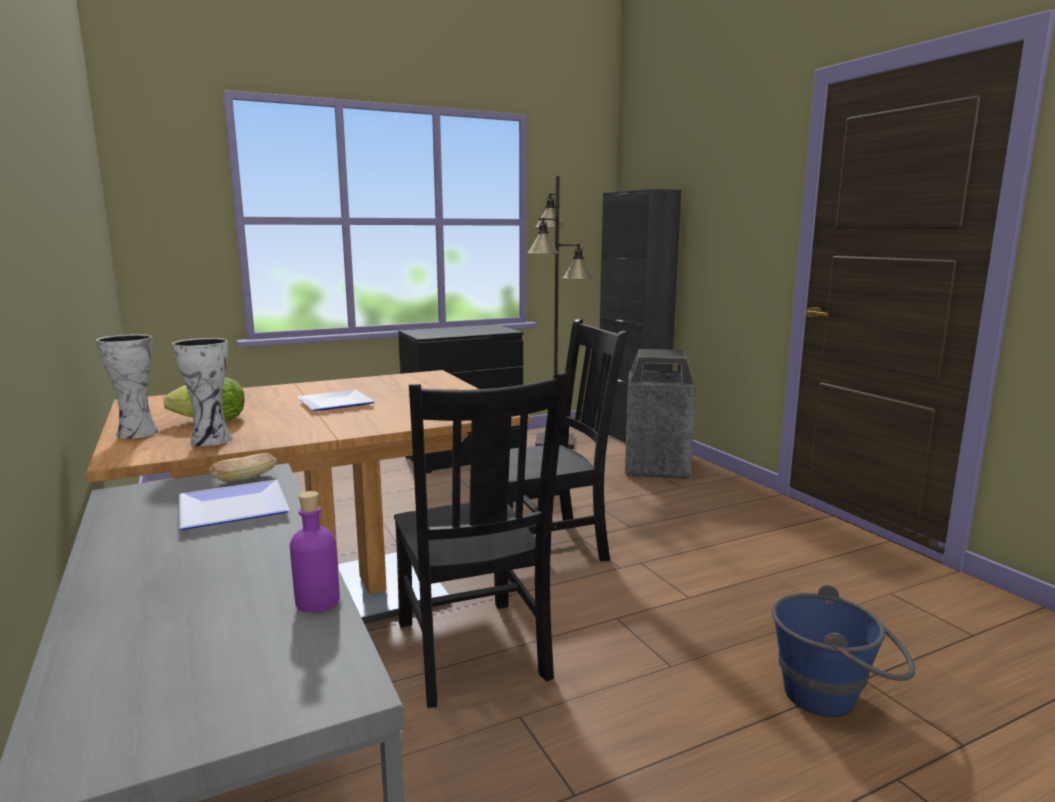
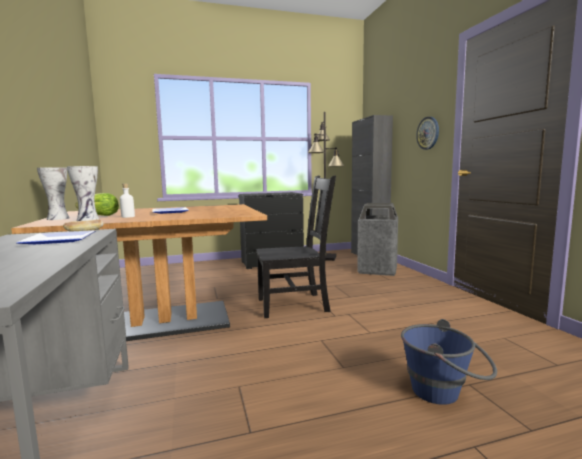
camera: 10 degrees right, 5 degrees down
(273, 424) = (128, 216): none -> white bottle
(317, 601) = (39, 268): purple bottle -> none
(472, 653) = (229, 352): black chair -> none
(750, 233) = (428, 133): none -> wall clock

